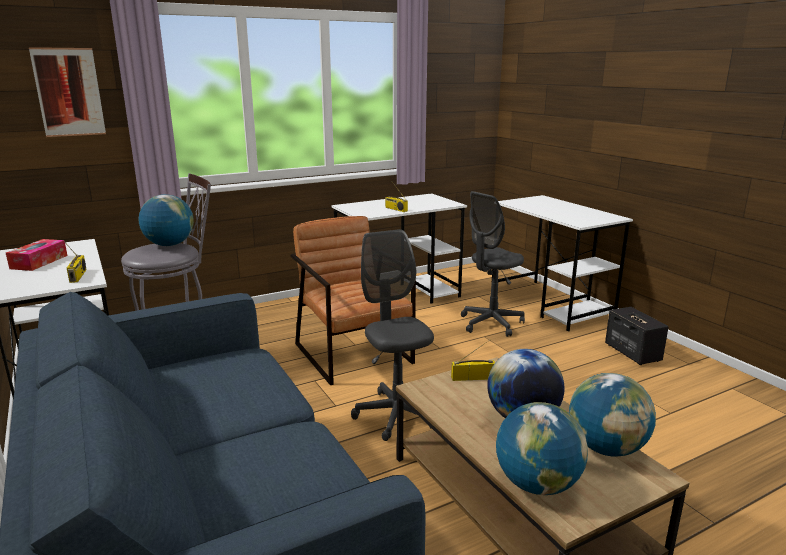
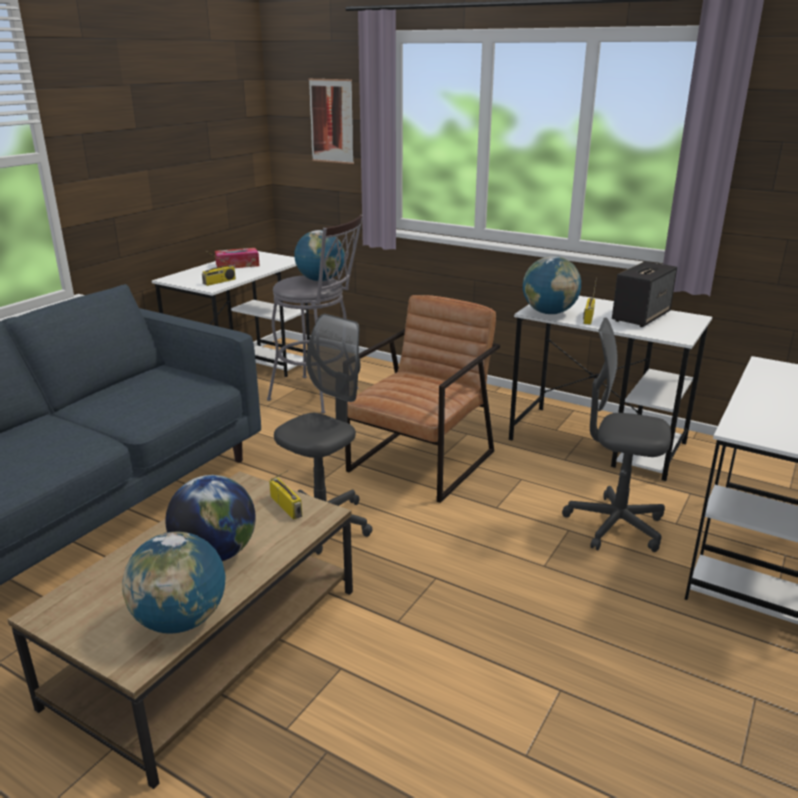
camera: 60 degrees right, 5 degrees up
(537, 484) = (94, 586): globe -> globe (549, 312)
(632, 352) = (694, 682): speaker -> speaker (641, 316)

